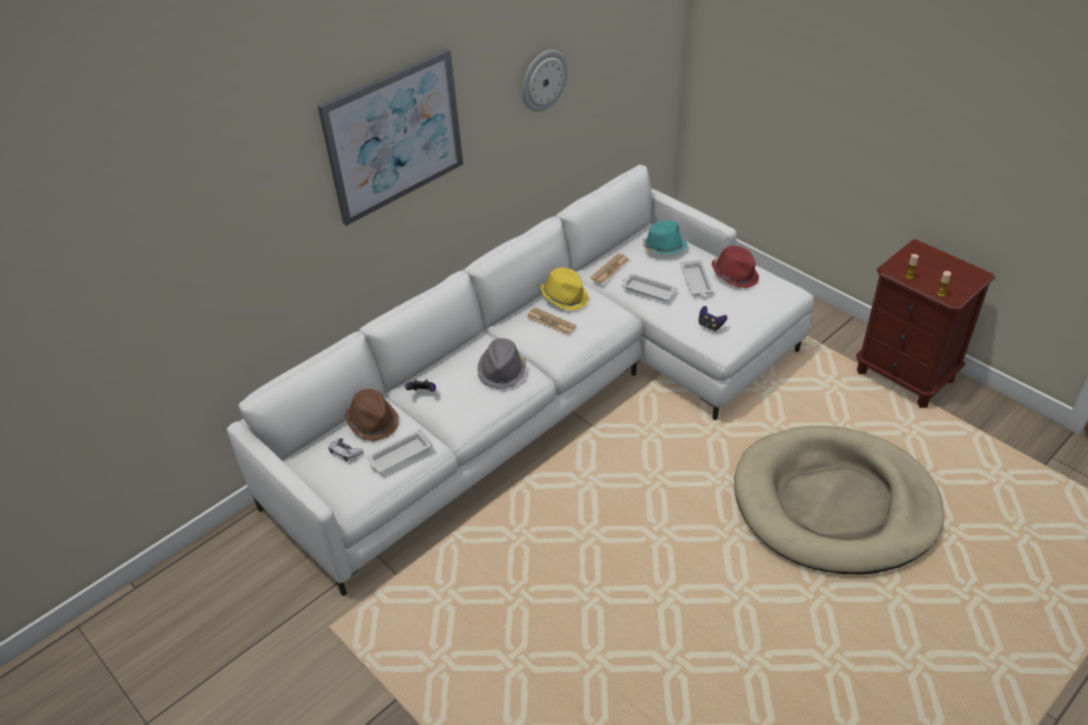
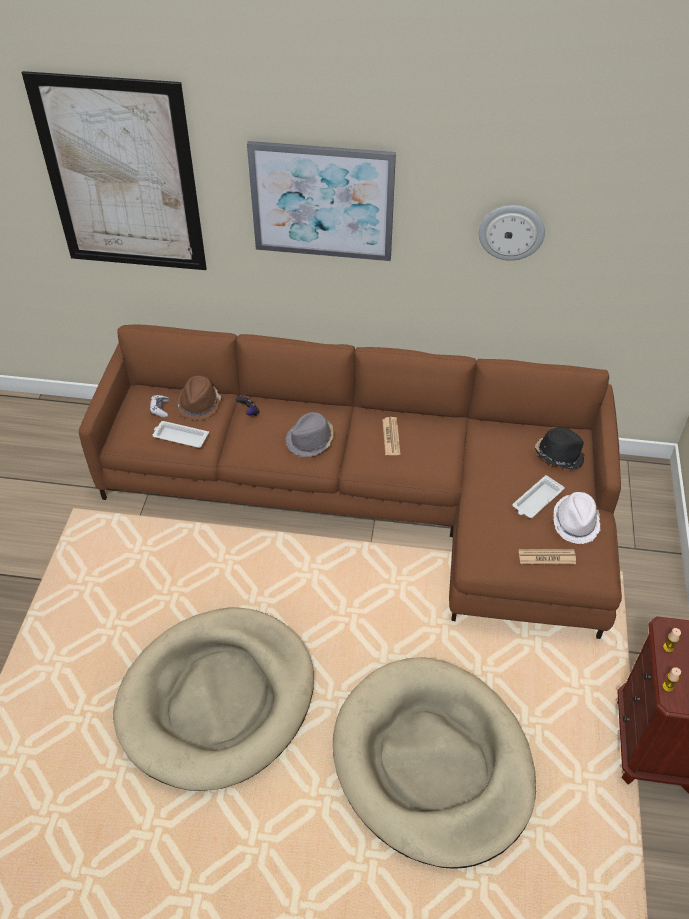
camera: 50 degrees right, 5 degrees up
(192, 223) = (121, 177): none -> picture
(549, 397) = (376, 497): white sofa -> brown sofa
(565, 297) = (428, 428): yellow hat -> none
(610, 269) = (493, 436): newspaper -> newspaper (547, 557)
(647, 290) = (492, 474): white tray -> none
(663, 248) = (558, 455): turquoise hat -> black hat
(665, 617) = (217, 699): none -> beige dog bed
(710, 326) = (491, 540): game controller -> none
(735, 275) = (575, 523): red hat -> white hat

